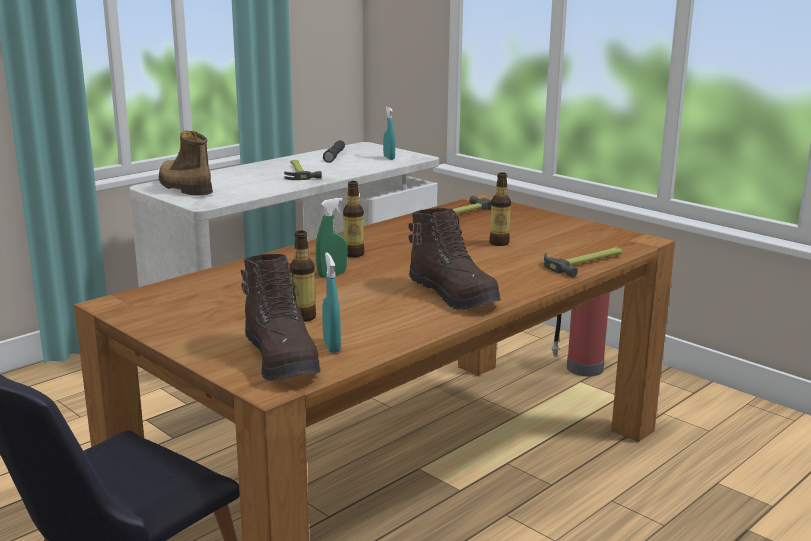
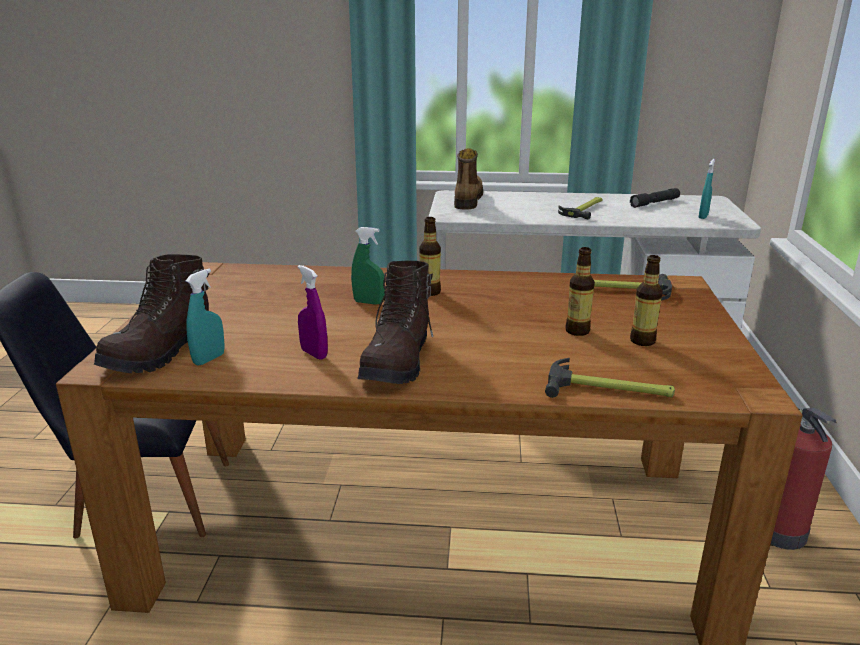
camera: 50 degrees right, 5 degrees up
(303, 317) = (258, 328): bottle -> bottle (642, 341)
(392, 313) = (314, 354): none -> purple spray bottle

